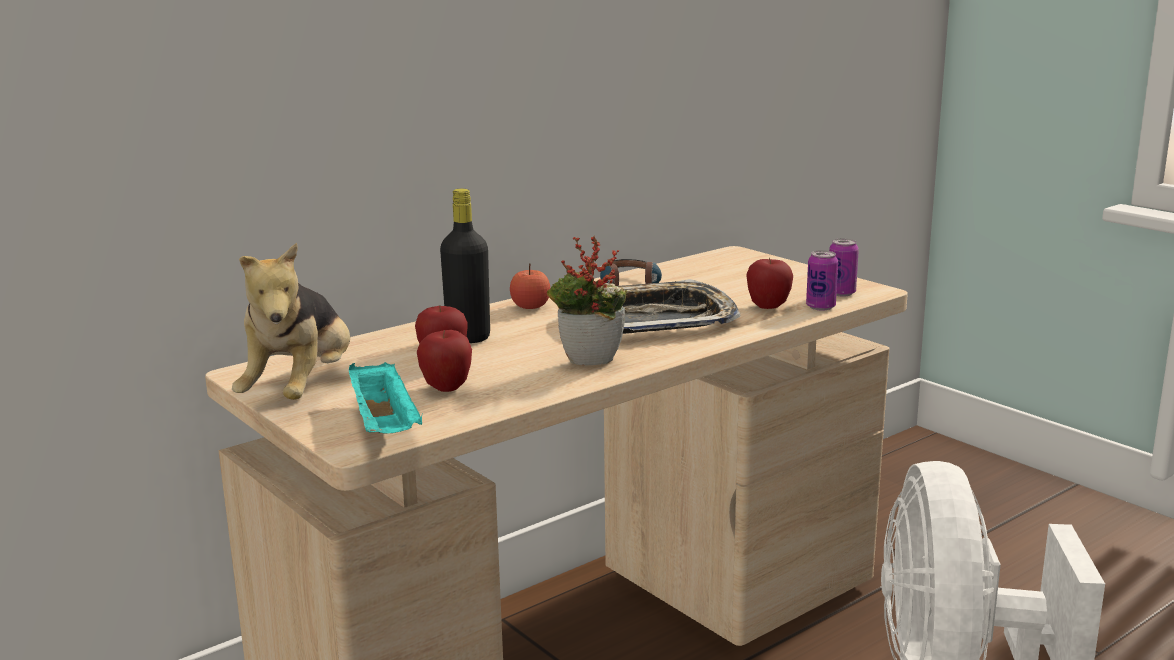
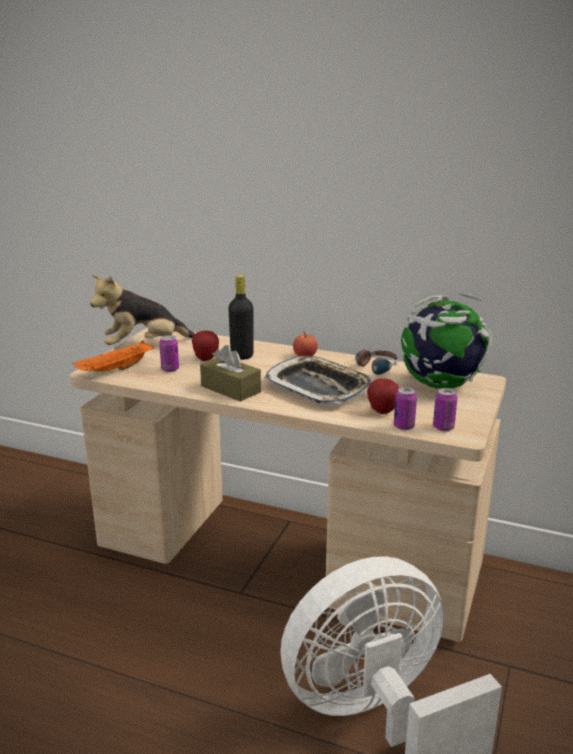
camera: 60 degrees right, 5 degrees up
(385, 426) = (115, 370): turquoise tray -> orange tray
(446, 388) = (170, 369): apple -> can
(589, 364) = (230, 389): potted plant -> brown tissue box
(725, 271) = (440, 386): none -> globe

